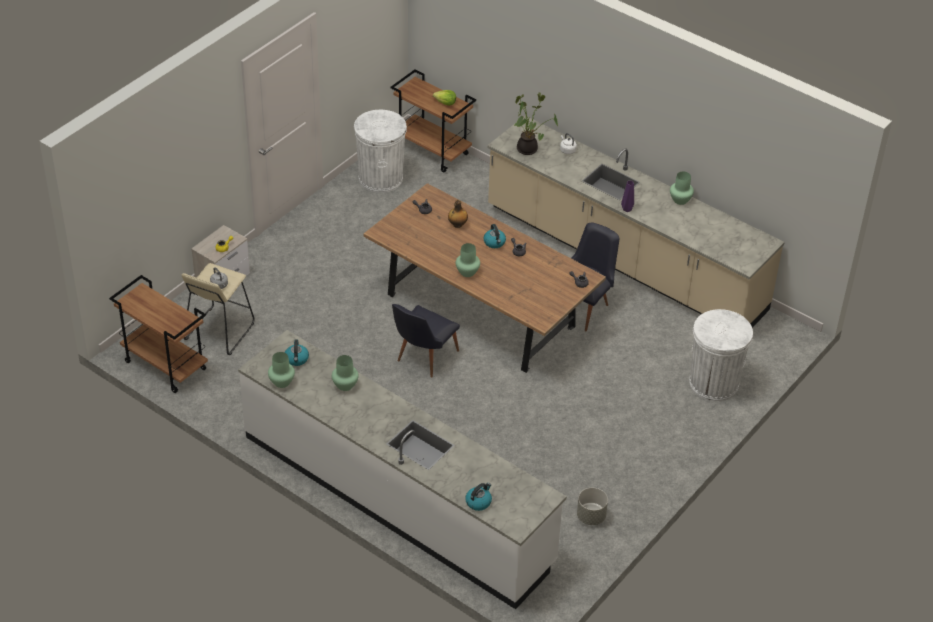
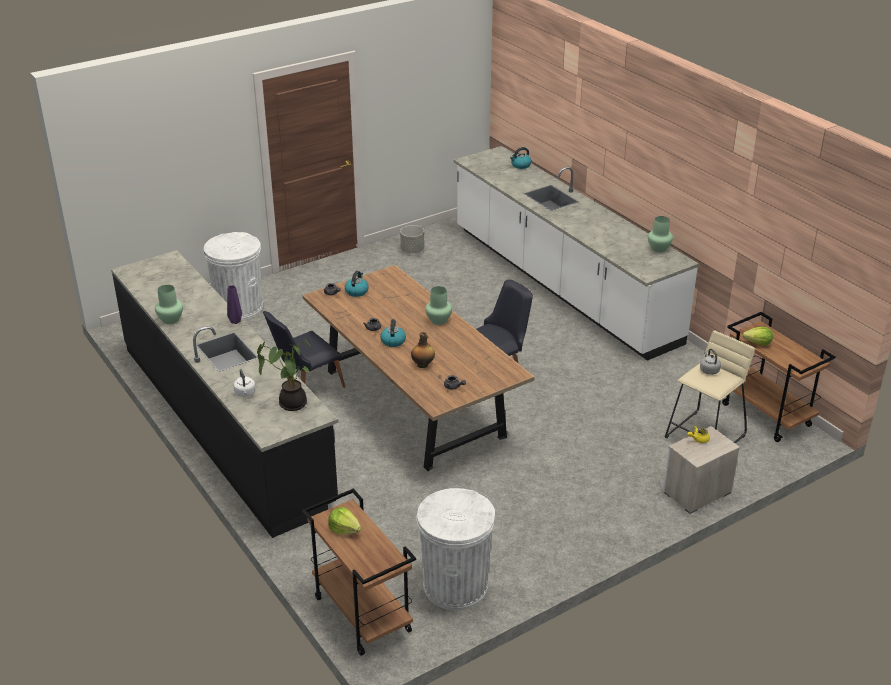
camera: 160 degrees left, 10 degrees down
(177, 312) = (758, 343): none -> lettuce
(297, 359) = (641, 261): kettle -> kettle (356, 291)
(345, 385) = (601, 238): green vase -> none
(624, 259) = (225, 422): beige counter -> black counter

